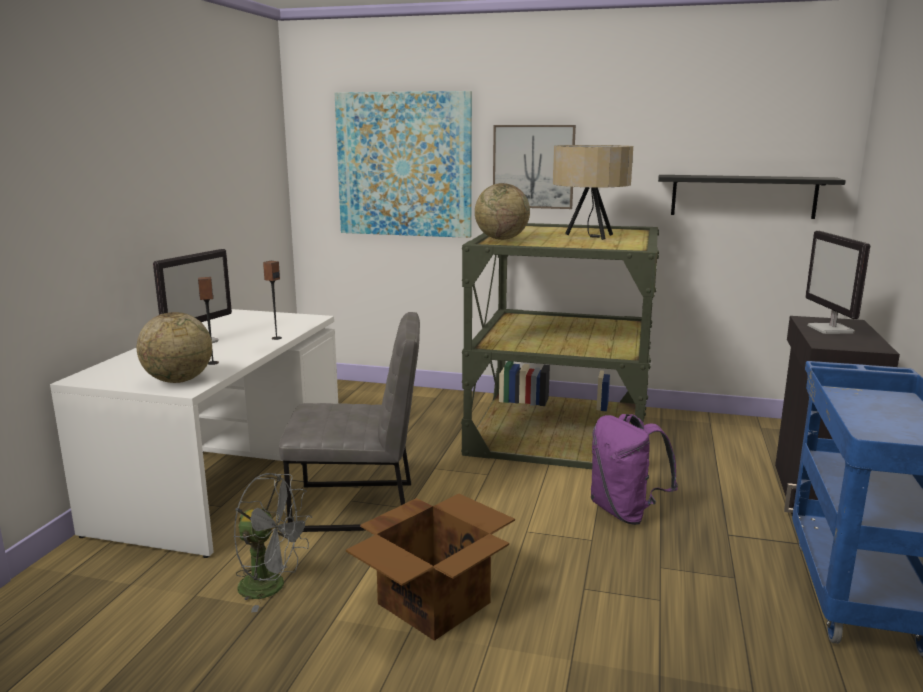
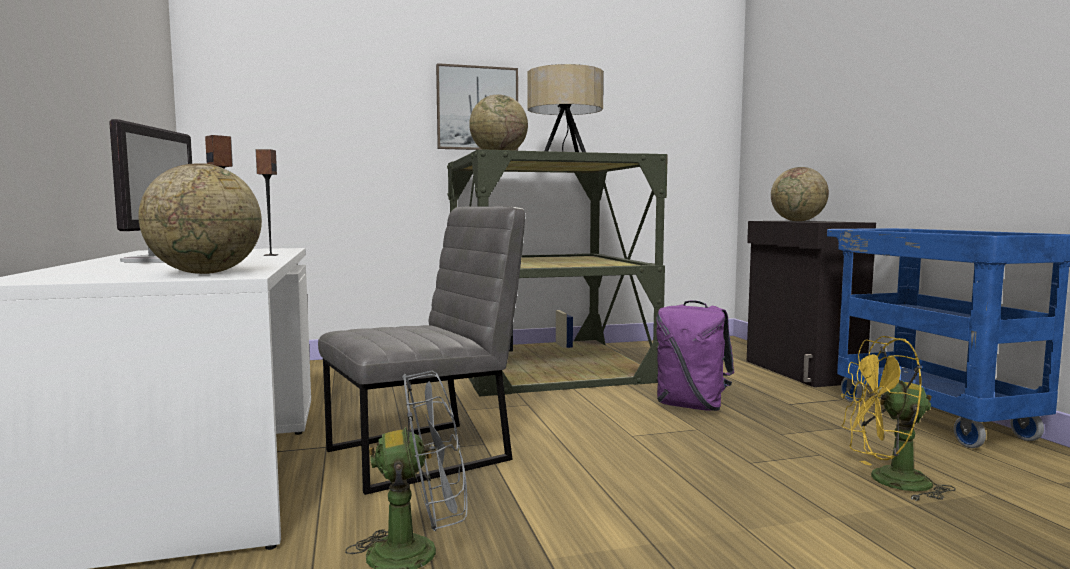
camera: 30 degrees left, 10 degrees down
(404, 165) = (334, 102): picture -> none
(435, 602) = (637, 510): cardboard box -> none
(675, 646) = (887, 481): none -> yellow fan
(743, 196) = (661, 139): black shelf -> none
(831, 329) = (798, 221): monitor -> globe

